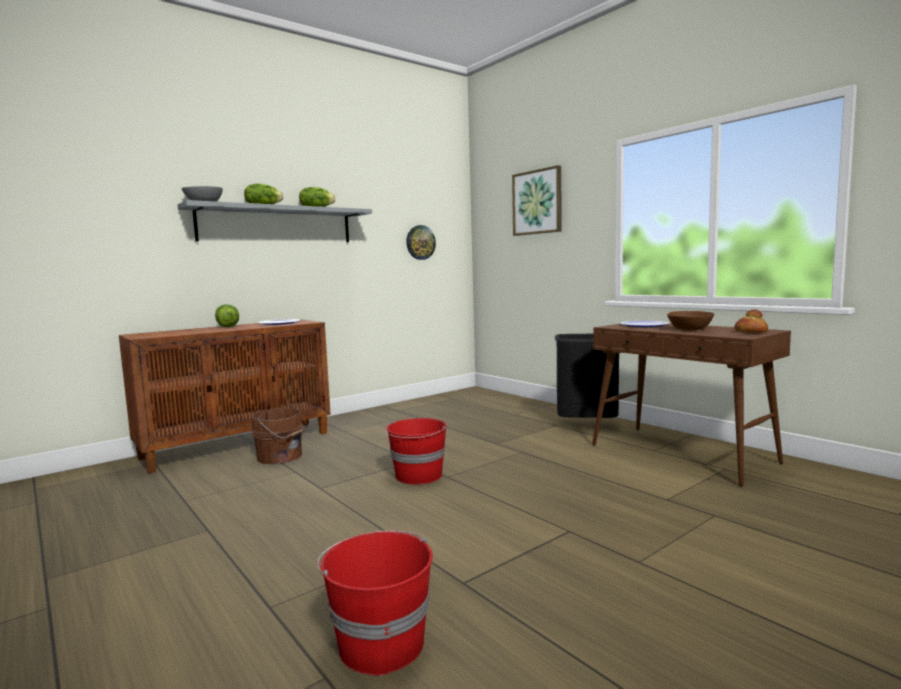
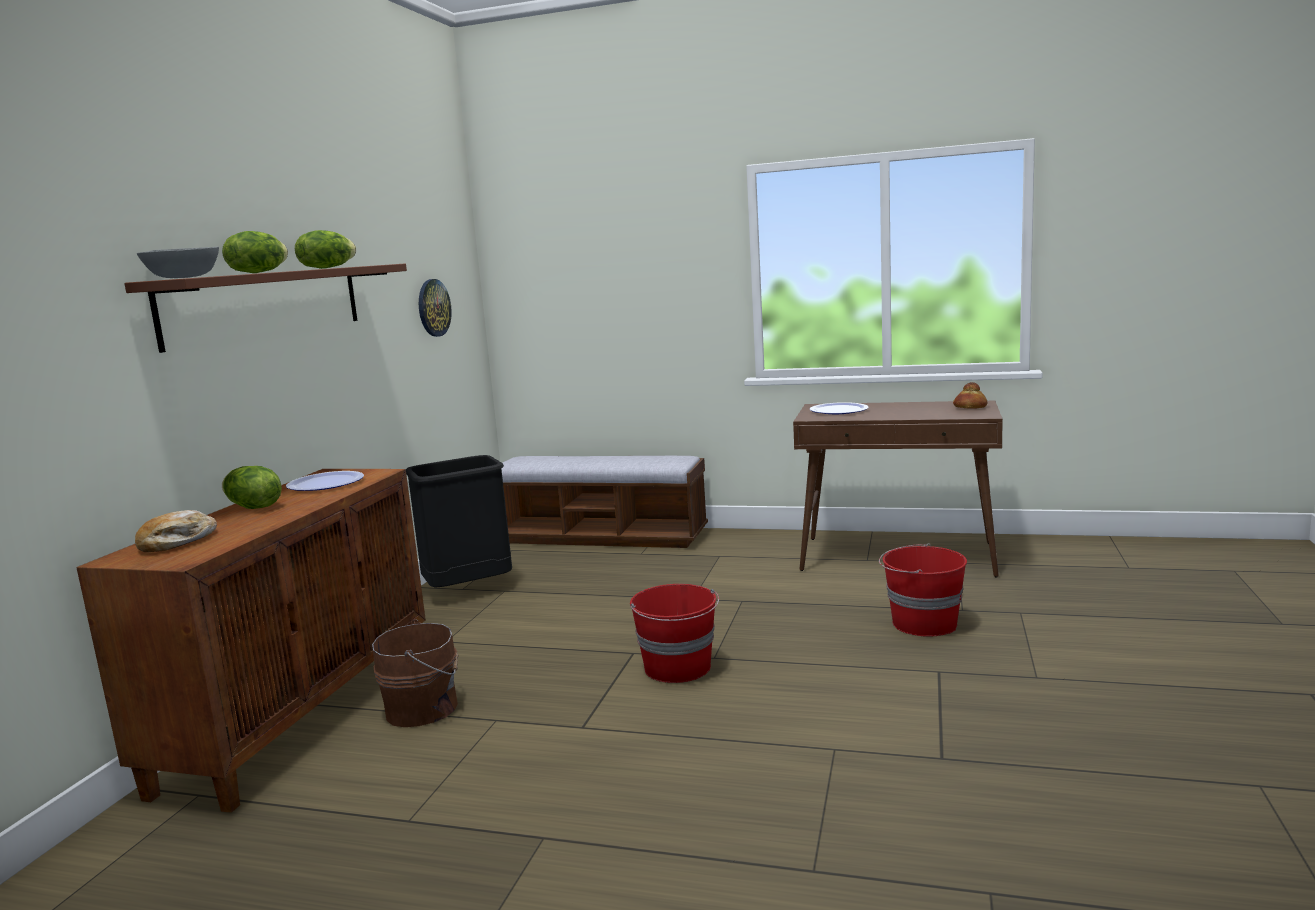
camera: 35 degrees left, 5 degrees up
(165, 332) = (177, 542): none -> bread
(277, 225) = (267, 304): grey shelf -> brown shelf
(380, 643) = (976, 842): red bucket -> red bucket (922, 623)
(509, 401) = (601, 537): none -> bench
(537, 202) = (615, 241): picture -> none
(586, 425) = (751, 547): black trash can -> black trash can (469, 590)
(690, 329) = (907, 412): brown bowl -> none

